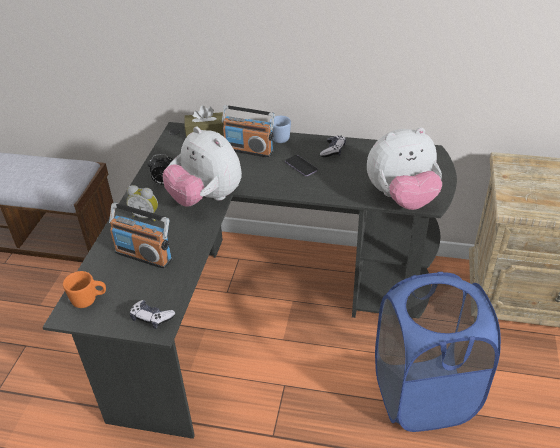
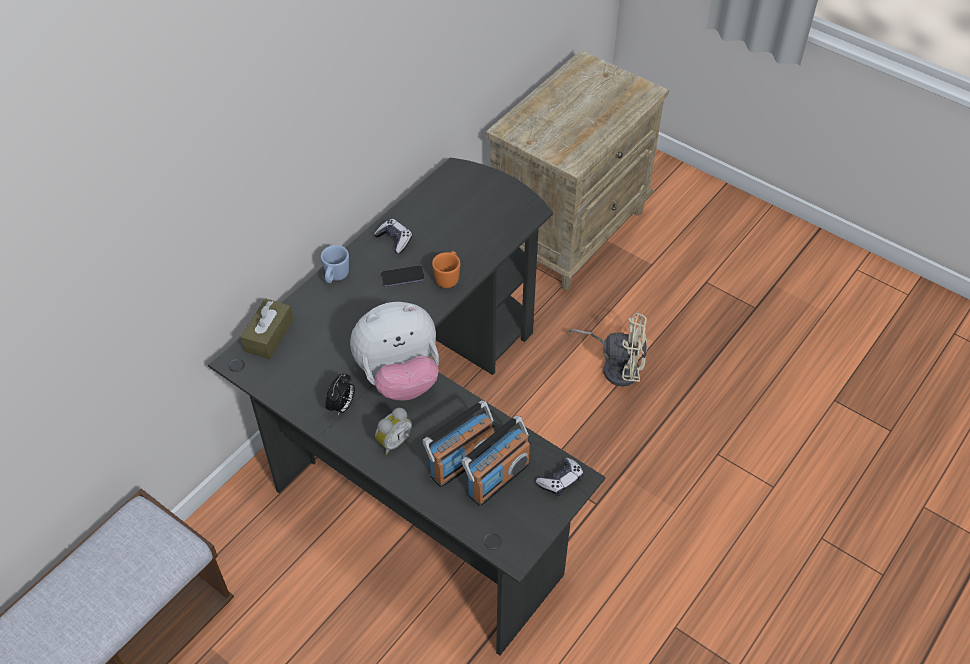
camera: 65 degrees left, 10 degrees up
(89, 300) = (504, 529): orange mug -> orange mug (448, 277)
(249, 150) = (336, 308): radio -> radio (498, 479)
(401, 198) = (511, 225): plush toy -> none
(423, 395) = (616, 366): blue laundry basket -> beige fan

